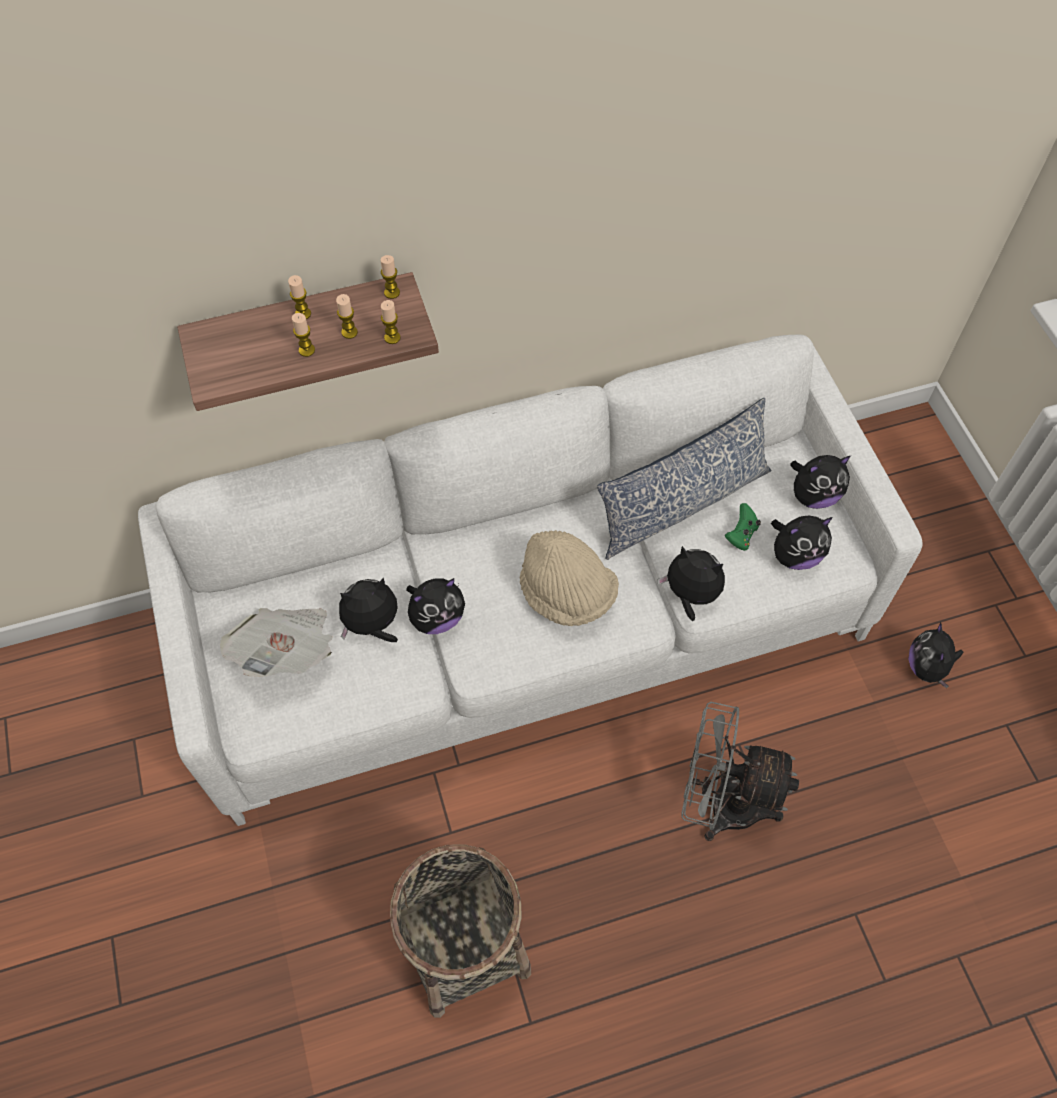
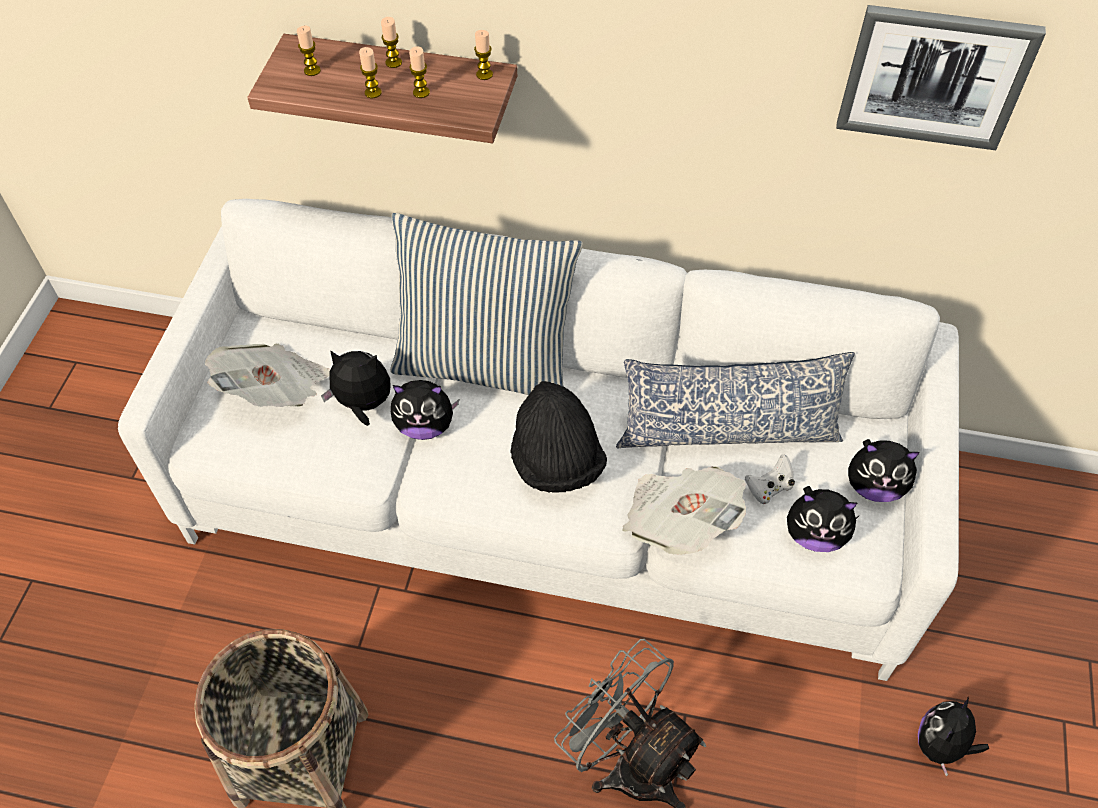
camera: 30 degrees right, 5 degrees down
(392, 337) = (455, 111): candle -> candle (312, 70)
(453, 540) = (485, 364): none -> pillow
(566, 594) = (556, 461): beige hat -> black hat
(690, 595) = (679, 521): plush toy -> newspaper
(741, 535) = (769, 488): green game controller -> white game controller
(768, 156) = (934, 76): none -> picture

